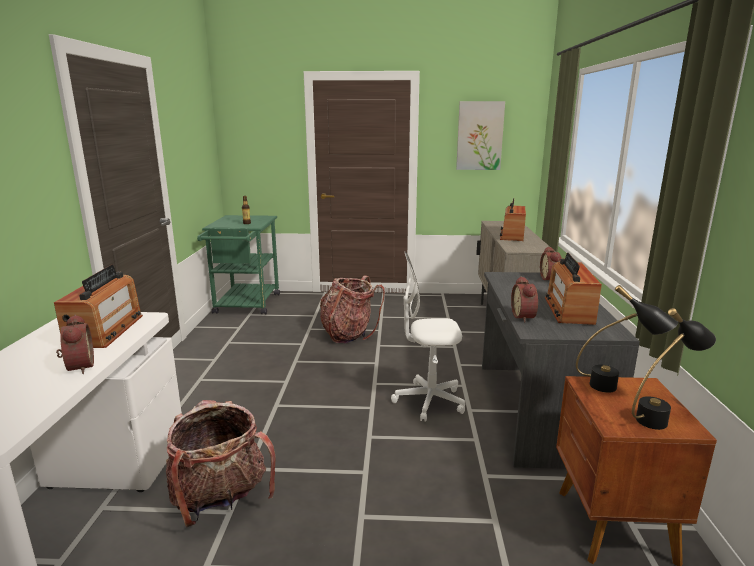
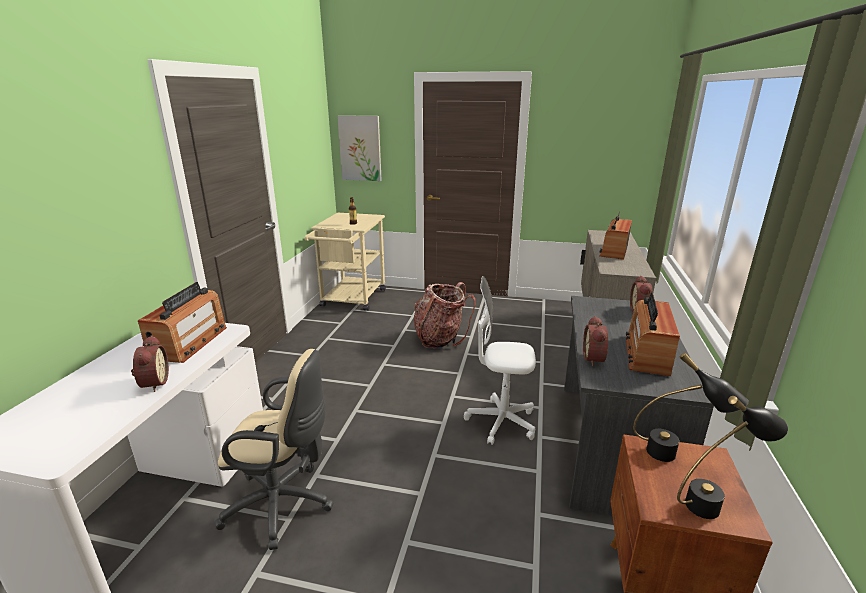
camera: 10 degrees right, 5 degrees up
(220, 500) = (284, 505): backpack -> beige office chair
(246, 306) = (351, 300): green cart -> beige cart
(479, 136) = (592, 141): picture -> picture (360, 148)

